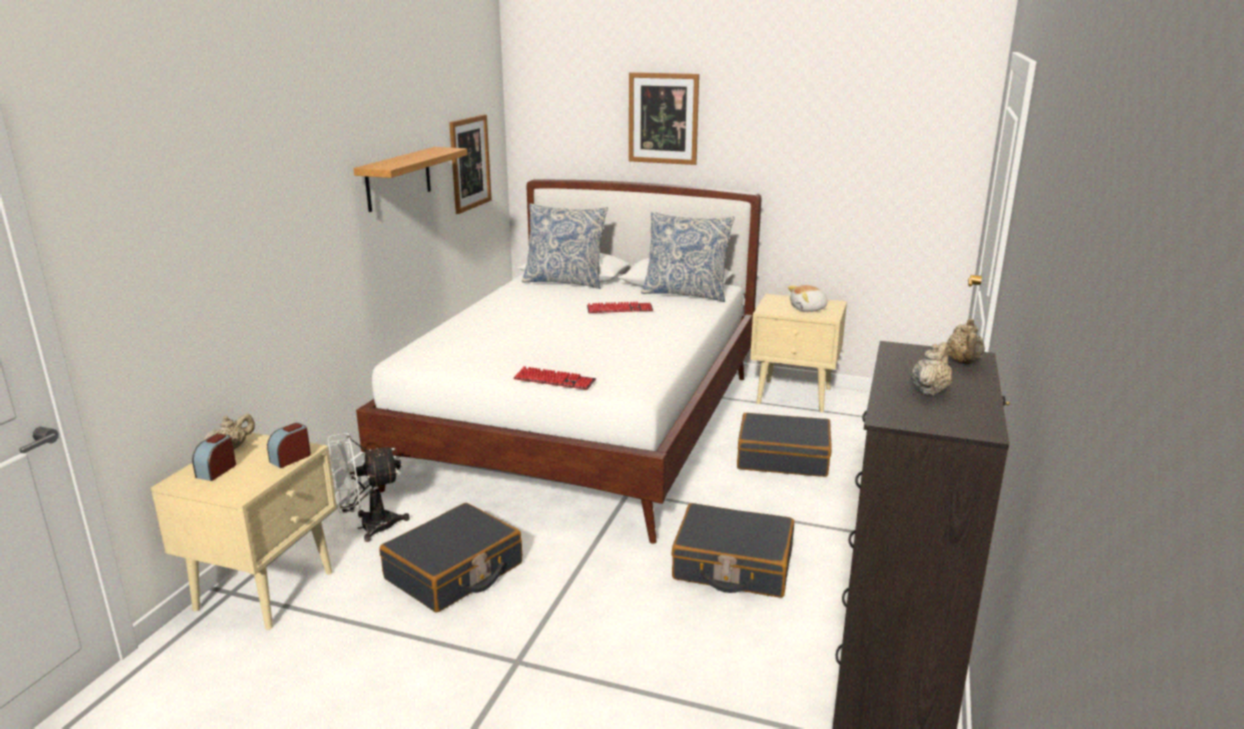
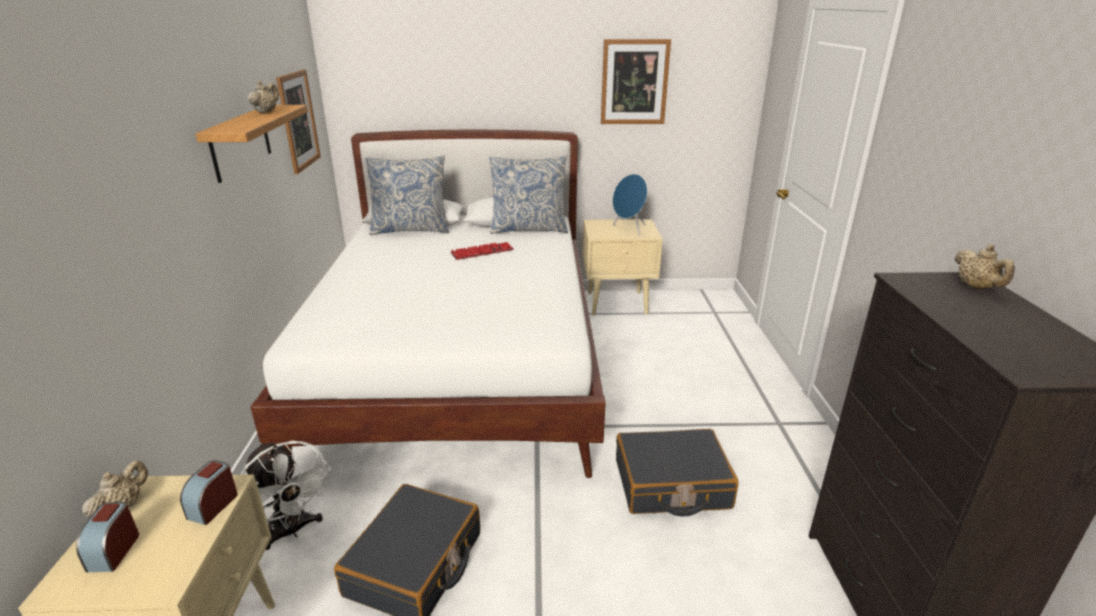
camera: 20 degrees left, 5 degrees up
(368, 527) = (292, 531): white fan -> white fan turned 90 degrees counterclockwise
(554, 380) = (476, 341): keyboard -> none
(663, 118) = (482, 67): picture -> picture (634, 82)
(783, 457) = (644, 363): black suitcase -> none
(808, 309) = (629, 230): plush toy -> blue speaker
(929, 391) = (1004, 328): beige teapot -> beige teapot (266, 112)

